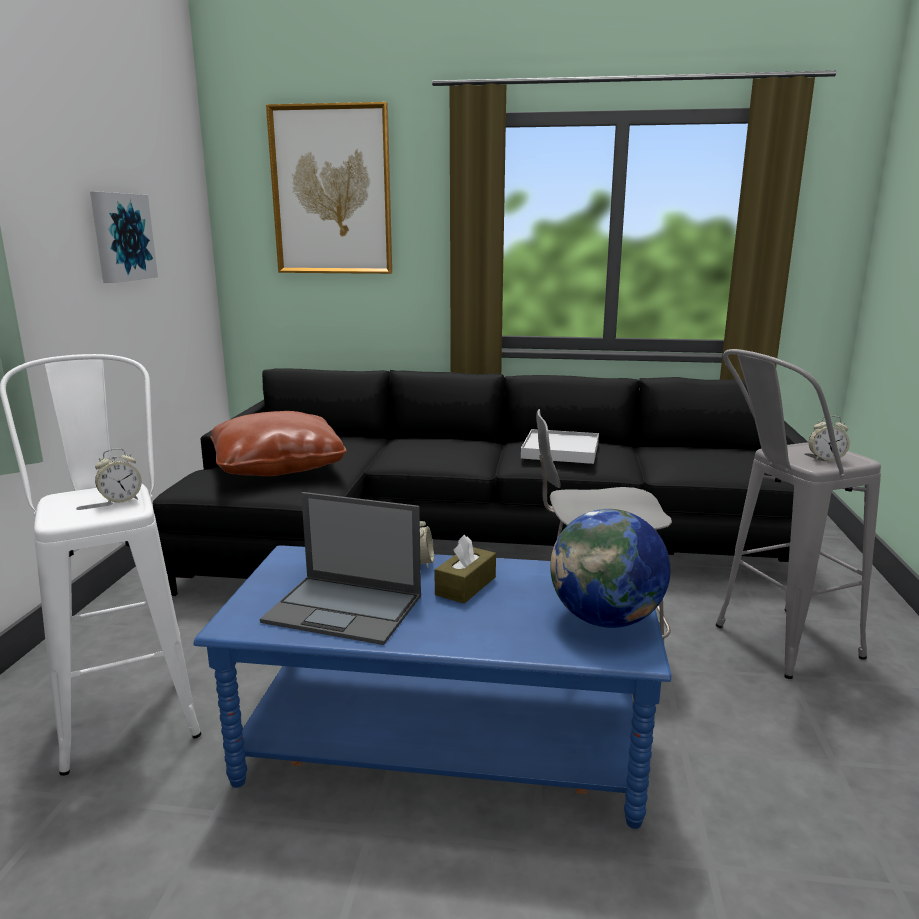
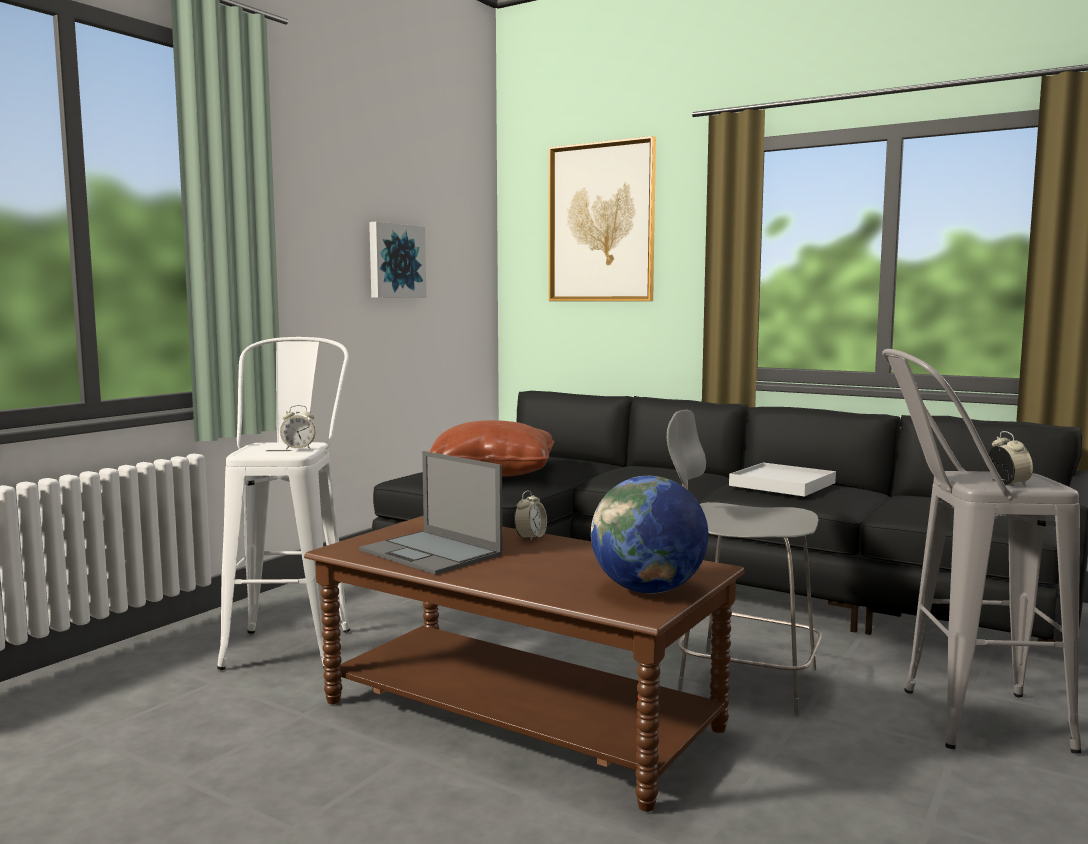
camera: 25 degrees right, 10 degrees down
(443, 744) = (520, 716): blue coffee table -> brown coffee table
(465, 586) = (549, 555): brown tissue box -> none
(825, 459) = (1008, 484): alarm clock -> alarm clock turned 135 degrees counterclockwise

